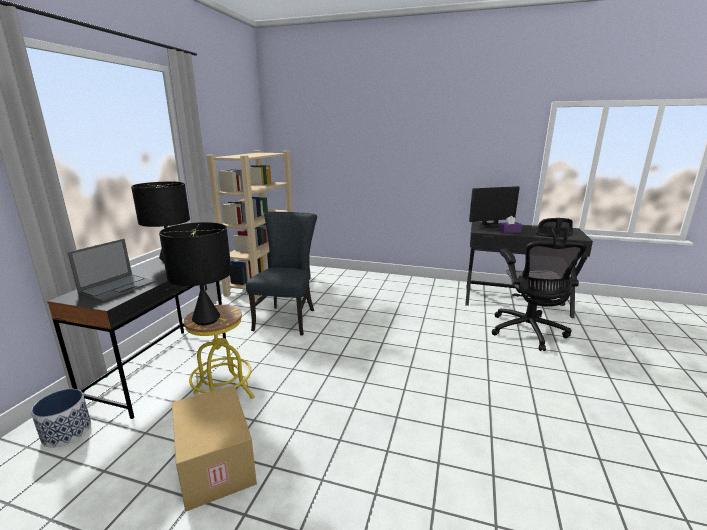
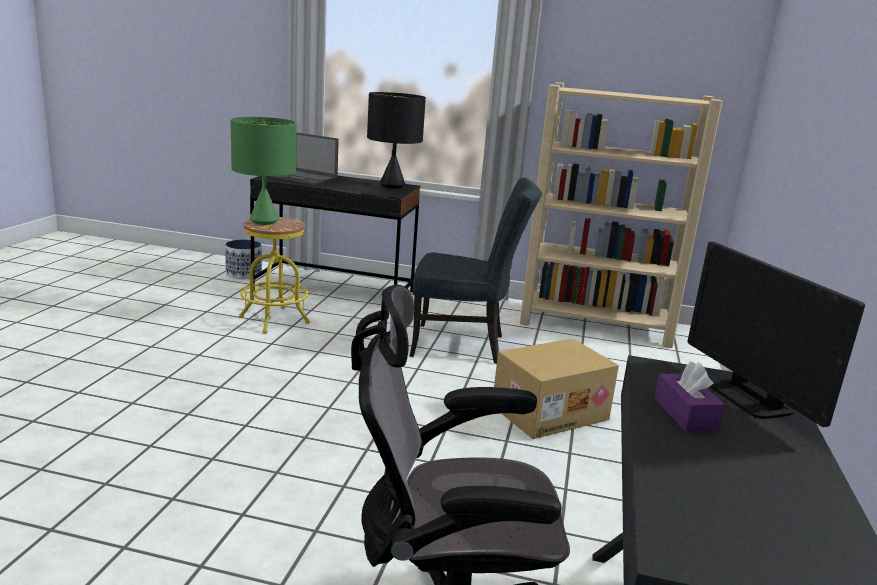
camera: 85 degrees right, 0 degrees up
(206, 320) = (264, 222): black table lamp -> green table lamp
(214, 463) = (173, 323): cardboard box -> cardboard box (549, 412)

